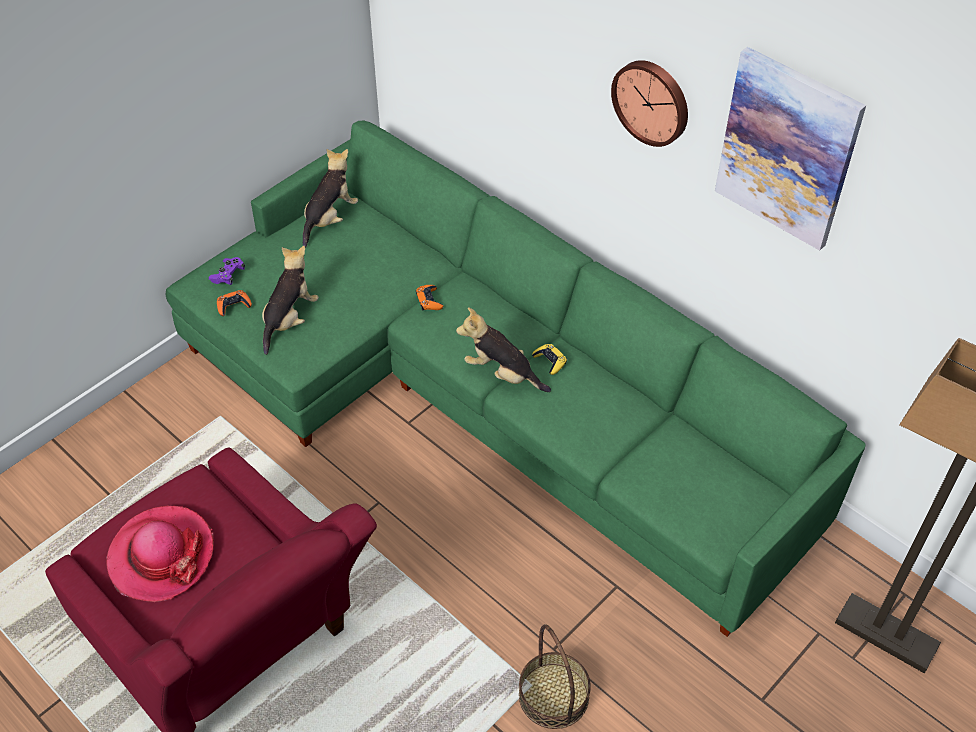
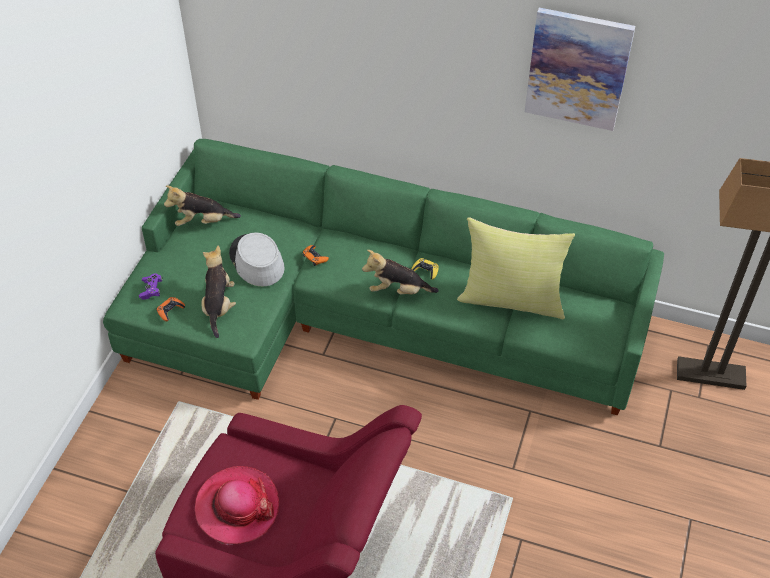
camera: 25 degrees left, 0 degrees up
(330, 219) = (203, 222): plush toy -> plush toy turned 105 degrees counterclockwise
(359, 282) = (256, 261): none -> grey hat
(554, 695) = (530, 498): basket -> none
(637, 434) = (512, 299): none -> yellow pillow
(652, 101) = (463, 62): wall clock -> none

